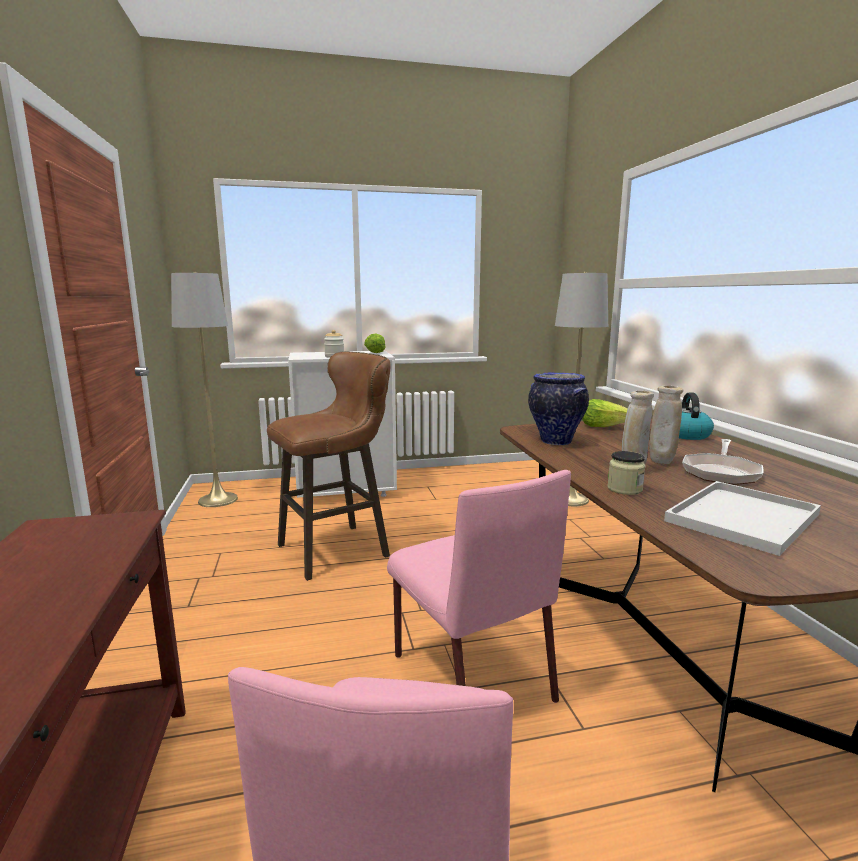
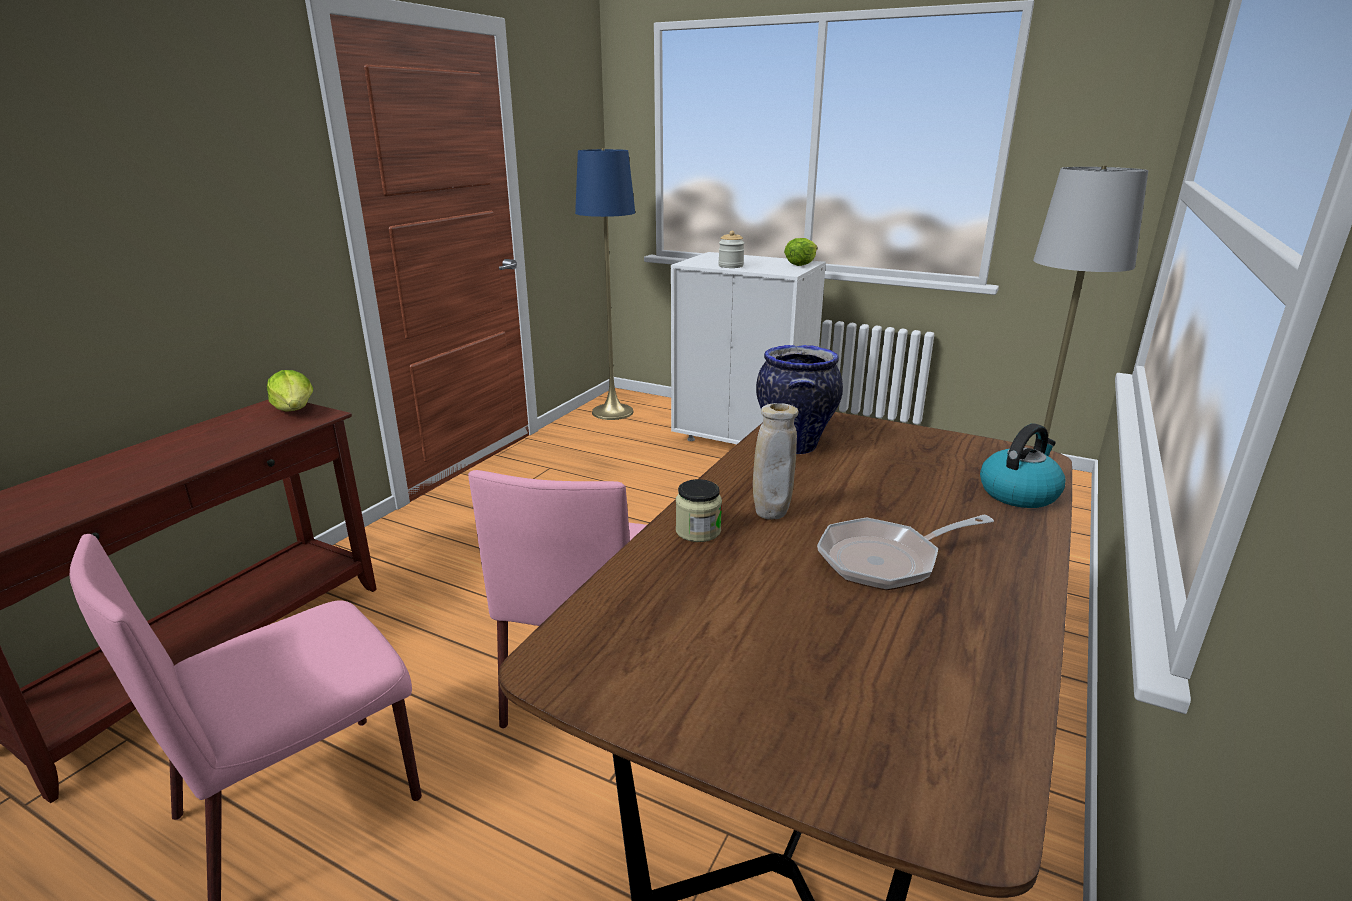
camera: 40 degrees right, 10 degrees up
(218, 500) = (612, 412): grey floor lamp -> blue floor lamp
(338, 549) = (646, 502): brown stool -> none
(603, 426) = (925, 443): lettuce -> lettuce (295, 410)
(661, 462) = (846, 517): beige vase -> none
(742, 516) = (729, 616): white tray -> none

